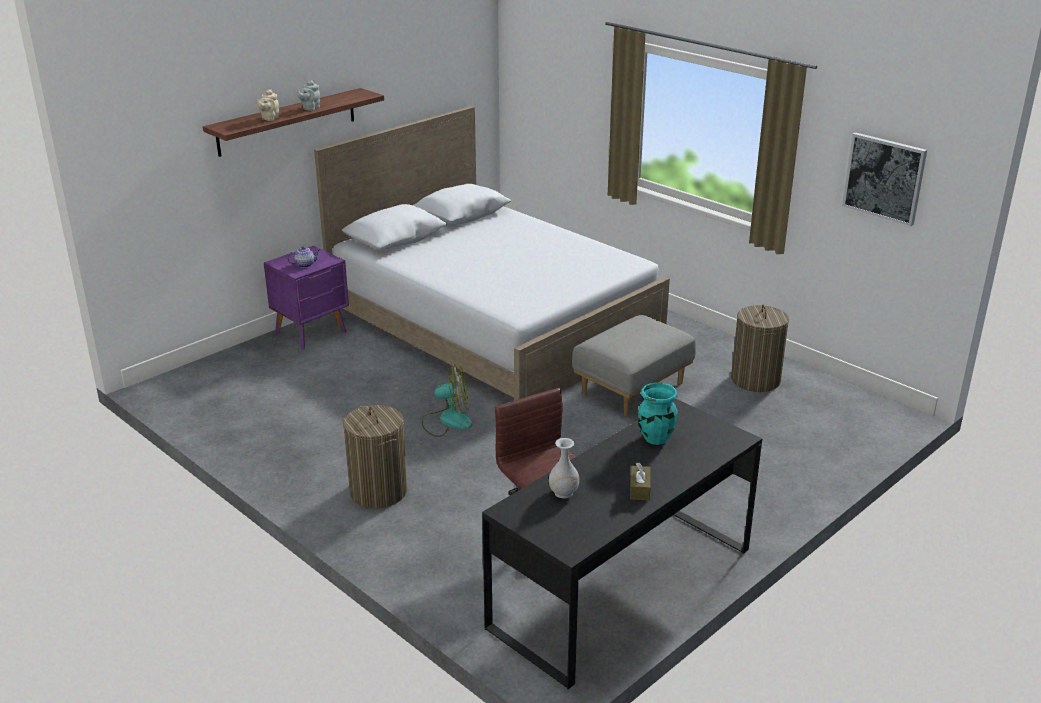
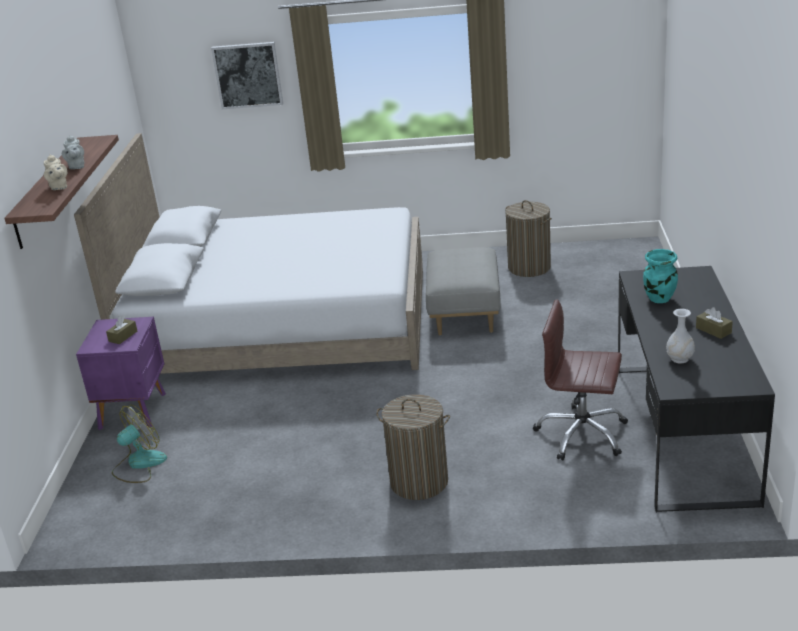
camera: 40 degrees left, 0 degrees up
(305, 264) = (123, 336): teapot -> brown tissue box
(447, 421) = (376, 406): fan -> fan (139, 464)
(884, 178) = (584, 63): picture -> picture (248, 75)

